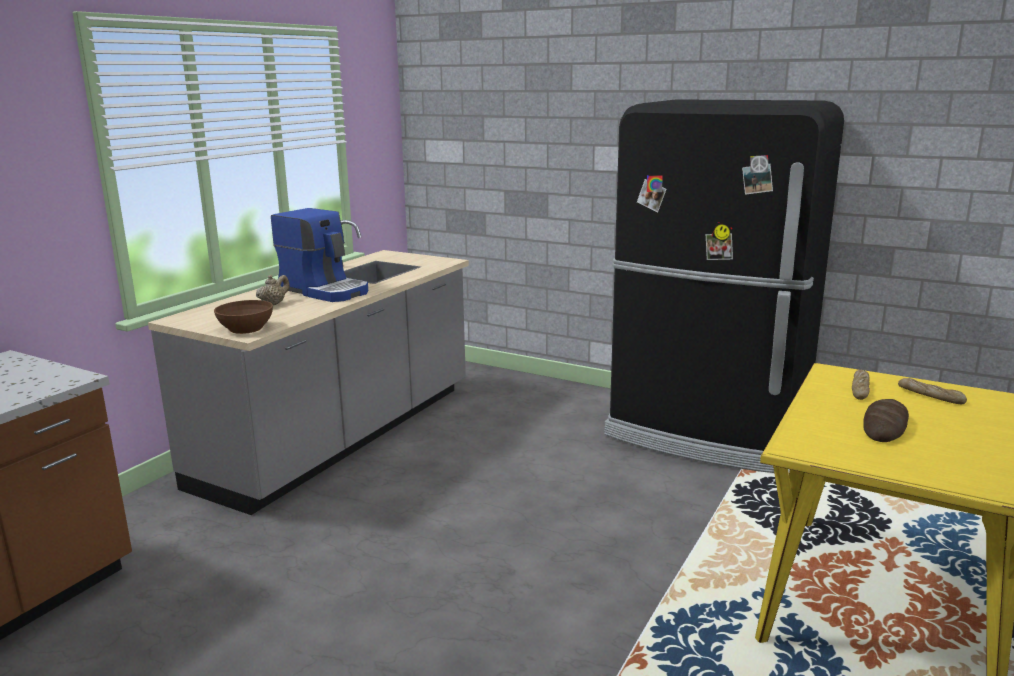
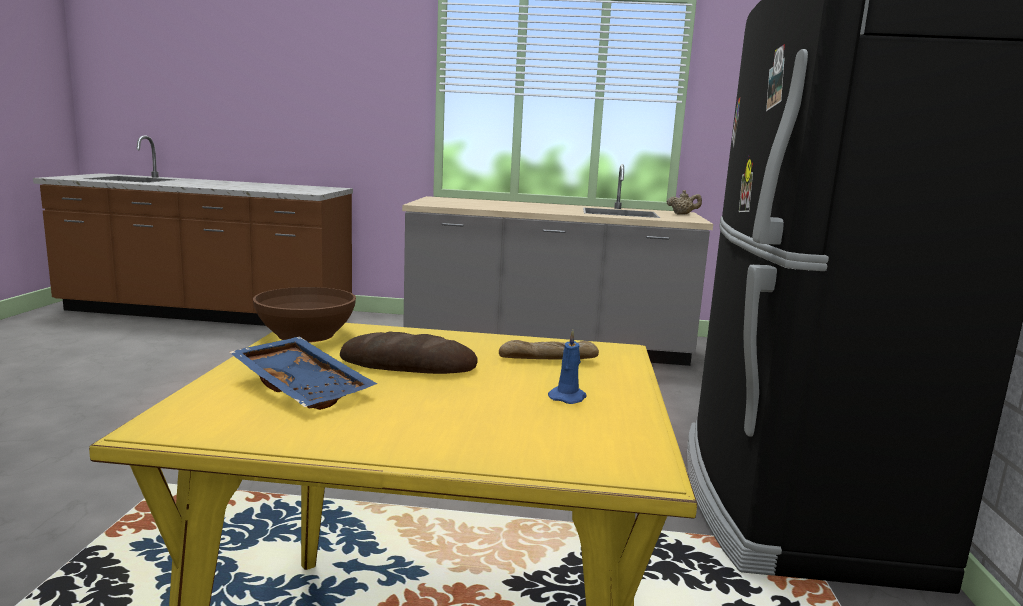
camera: 65 degrees right, 5 degrees down
(246, 329) = (431, 203): brown bowl -> brown bowl (305, 335)
(274, 304) = (494, 204): beige teapot -> beige teapot (682, 214)
(325, 290) = (544, 208): coffee machine -> none
(930, 396) = (568, 397): bread -> blue candle
(944, 457) = (304, 387): none -> blue tray

